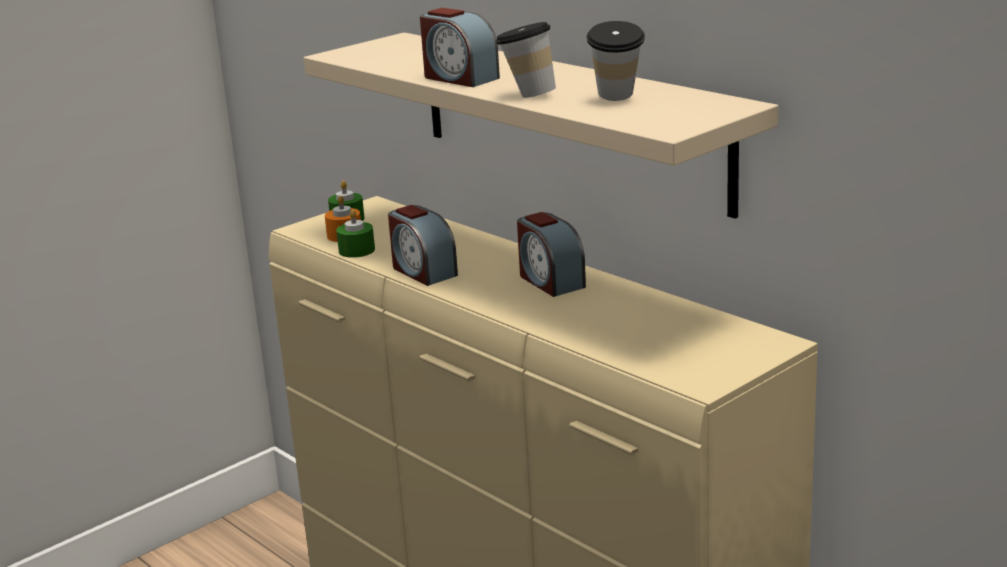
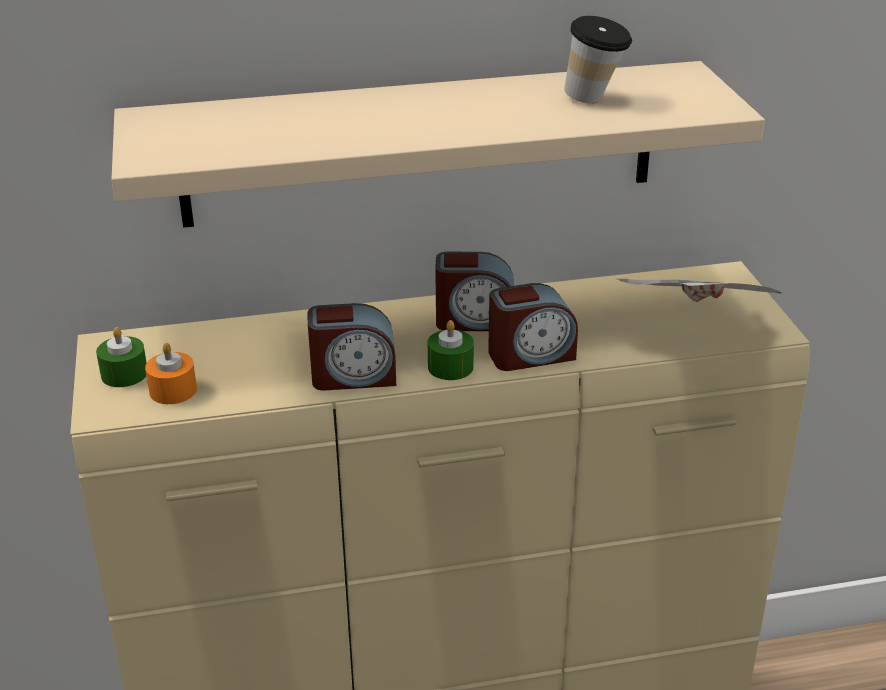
camera: 60 degrees left, 10 degrees up
(356, 250) = (232, 396): green candle -> green candle (450, 367)
(459, 78) = (390, 133): alarm clock -> alarm clock (530, 355)
(527, 95) = (517, 125): cup -> none
(664, 351) = (693, 324): none -> newspaper

